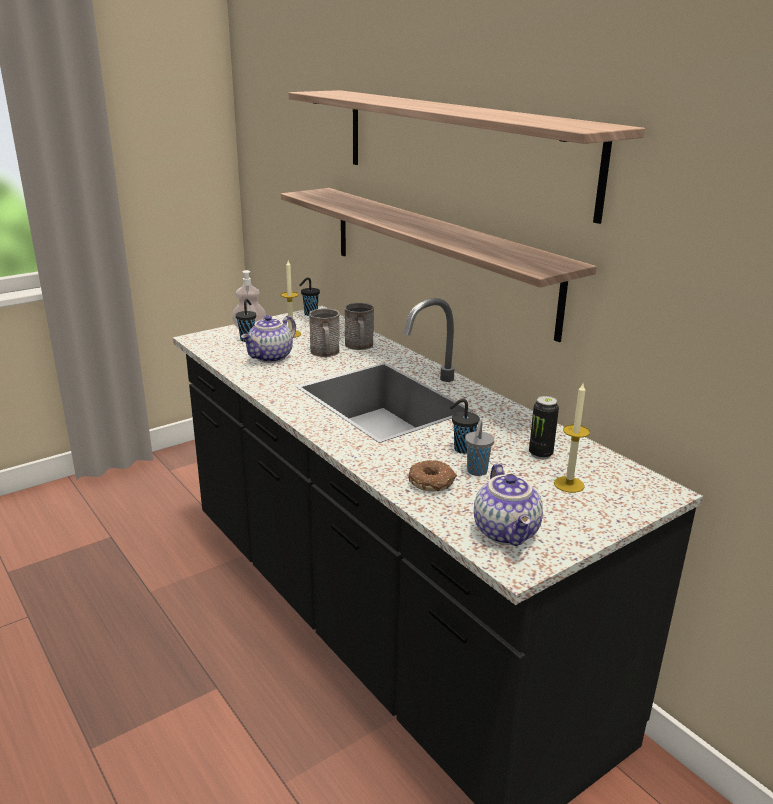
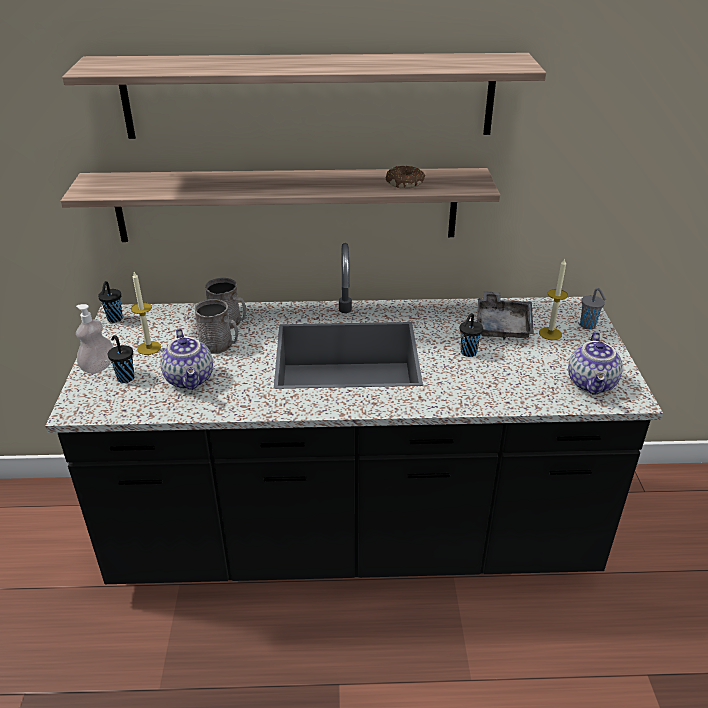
camera: 55 degrees left, 10 degrees up
(432, 482) = (505, 386): donut -> donut (405, 183)
(476, 472) = (505, 361): grey cup -> grey cup (588, 326)
(507, 532) = (592, 384): teapot -> teapot turned 75 degrees clockwise
(540, 454) = (502, 325): can -> grey tray

